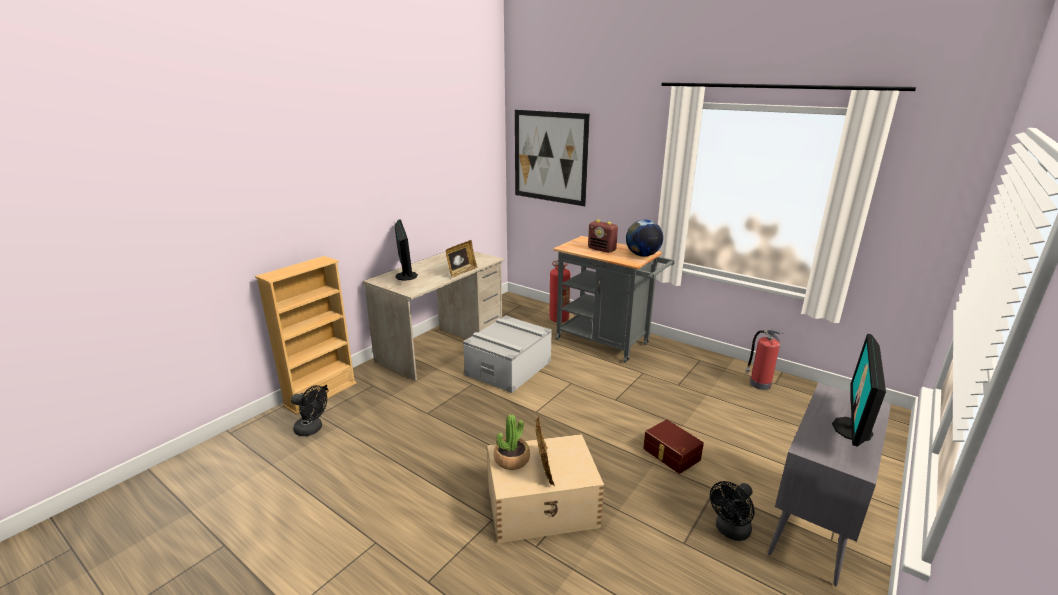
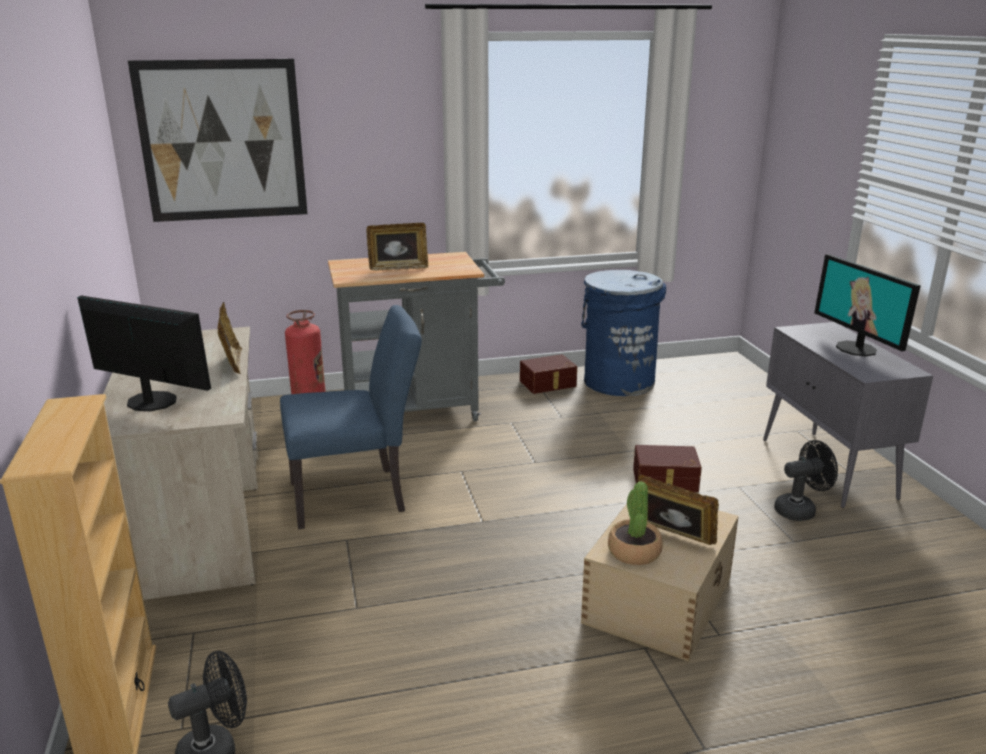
camera: 50 degrees left, 0 degrees up
(508, 368) = (357, 496): grey storage box -> blue chair
(602, 249) = (398, 268): radio -> picture frame
(642, 255) = (457, 260): globe -> none
(707, 363) = (548, 384): none -> brown storage box
(730, 531) = (800, 510): black fan -> black fan turned 105 degrees counterclockwise
(759, 383) = (618, 381): fire extinguisher -> blue trash can

